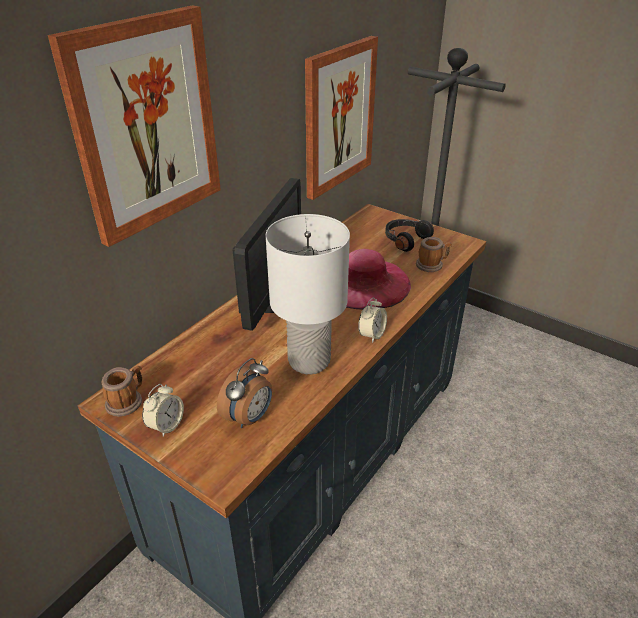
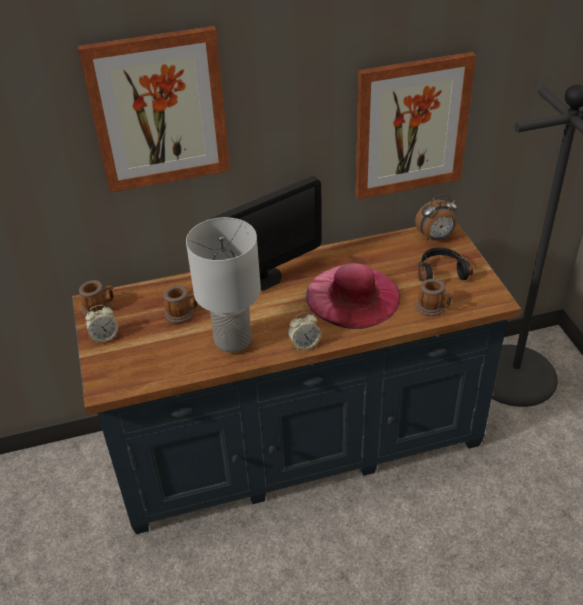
camera: 40 degrees right, 5 degrees up
(228, 363) = (182, 314): none -> mug
(249, 417) = (155, 359): alarm clock -> alarm clock (435, 238)

